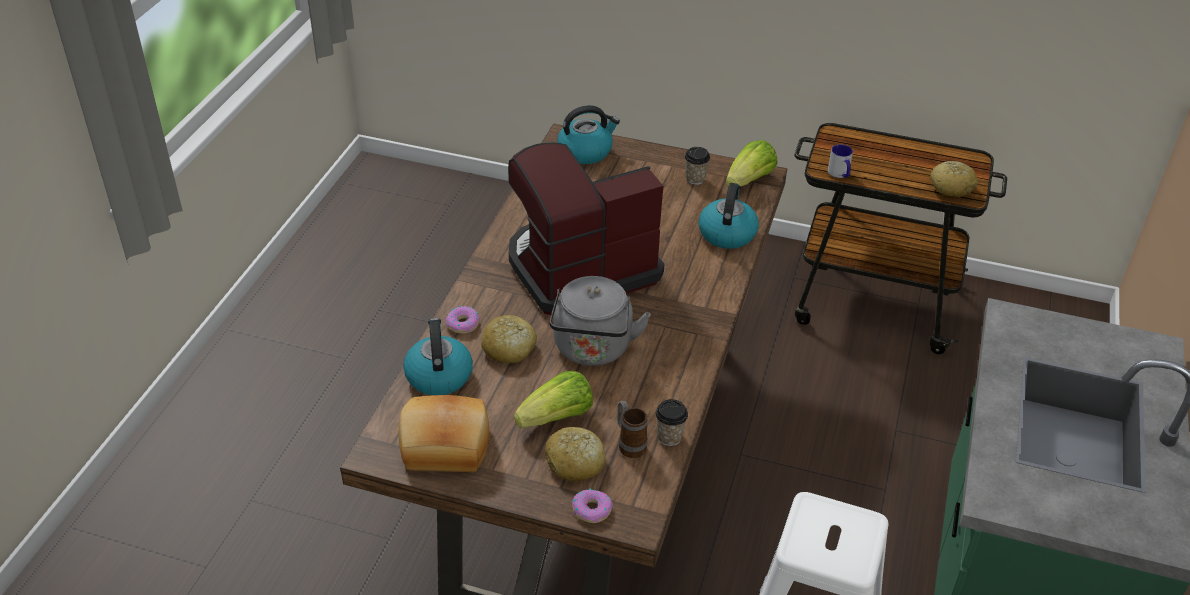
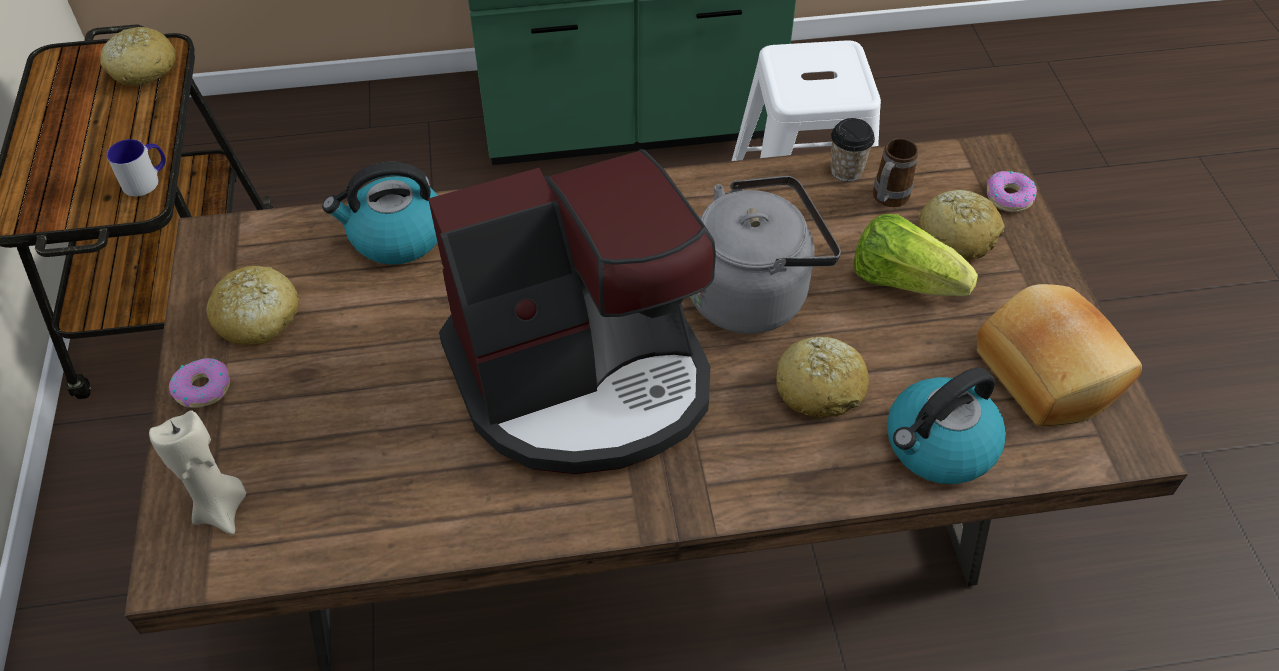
camera: 115 degrees left, 10 degrees up
(463, 324) = (813, 470): donut -> donut (203, 388)
(579, 268) = (584, 378): coffee machine -> coffee machine turned 60 degrees counterclockwise
(586, 151) = (222, 509): kettle -> beige candle
(695, 179) = (257, 317): cup -> bread
(749, 181) = (236, 250): lettuce -> none

